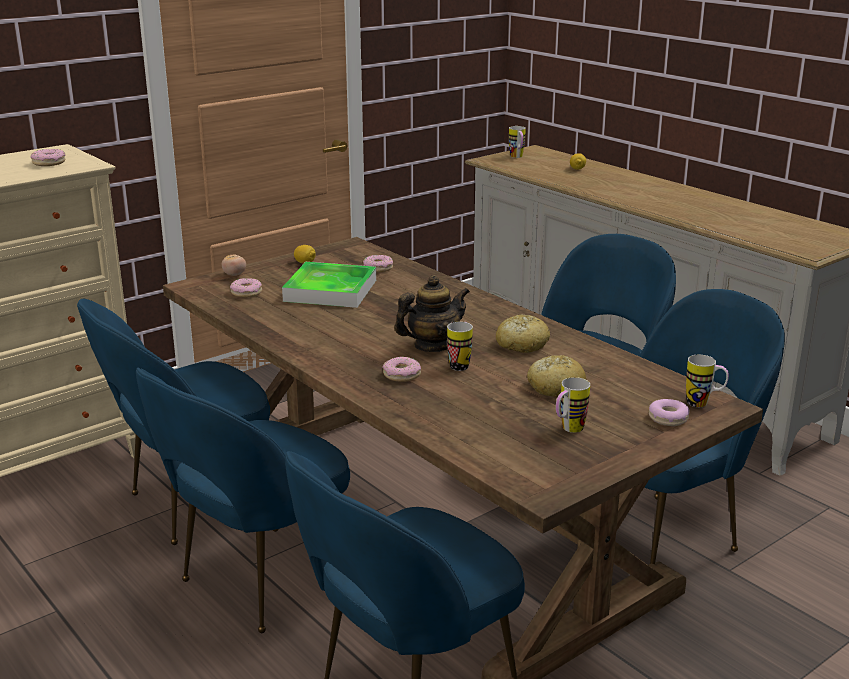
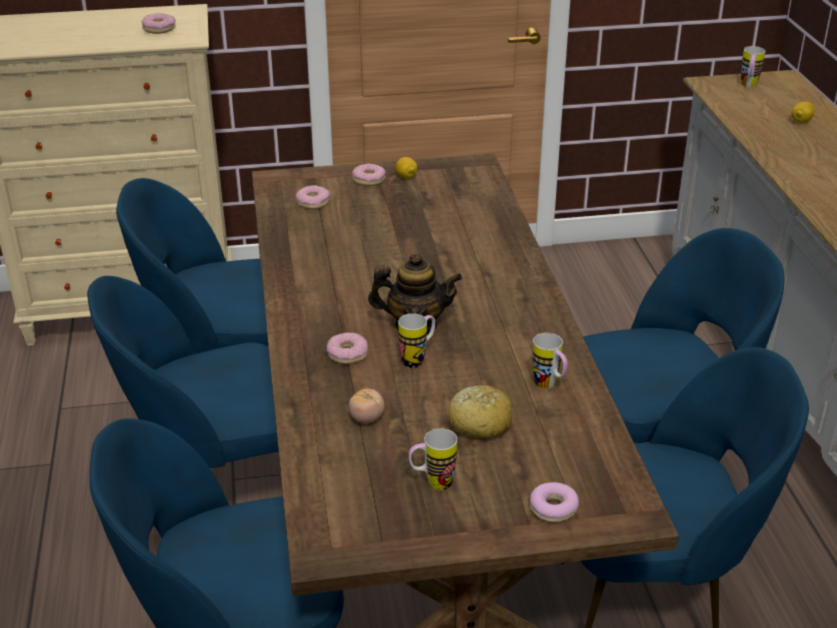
camera: 30 degrees right, 10 degrees up
(234, 275) = (325, 175): tomato -> tomato (366, 418)
(330, 290) = (393, 221): tray -> none
(378, 268) = (469, 204): donut -> donut (369, 180)
(521, 344) = (507, 353): bread -> none
(703, 404) = (615, 504): mug -> mug (549, 386)

